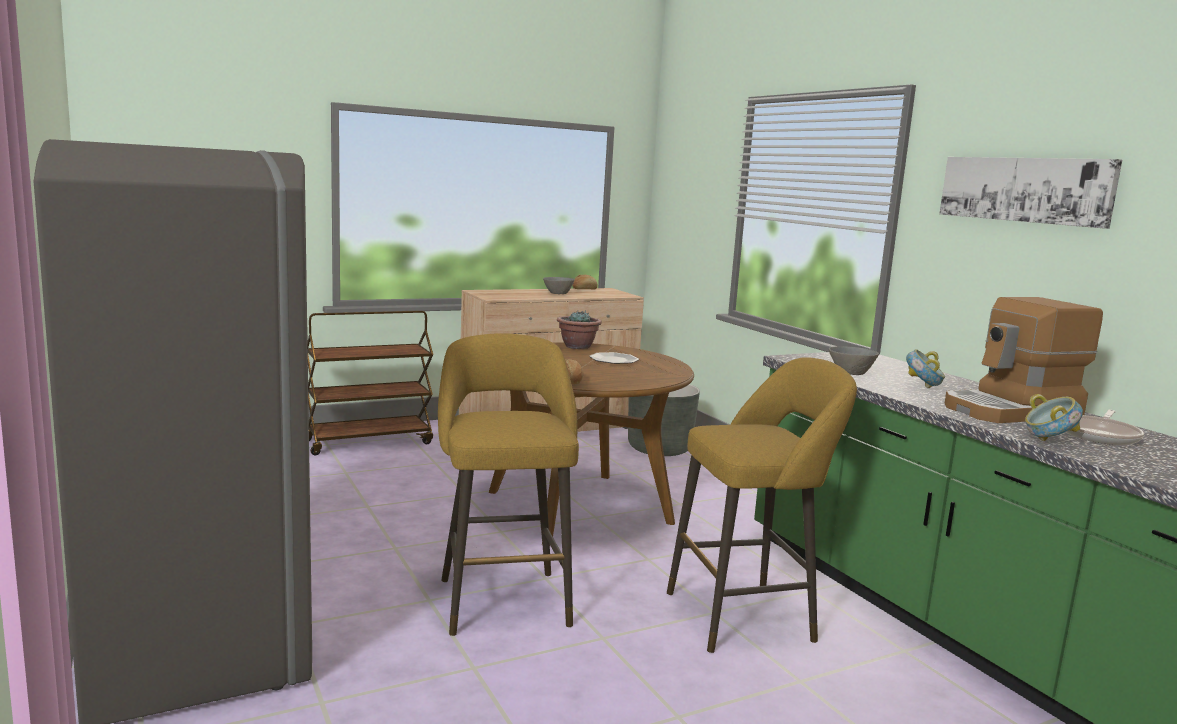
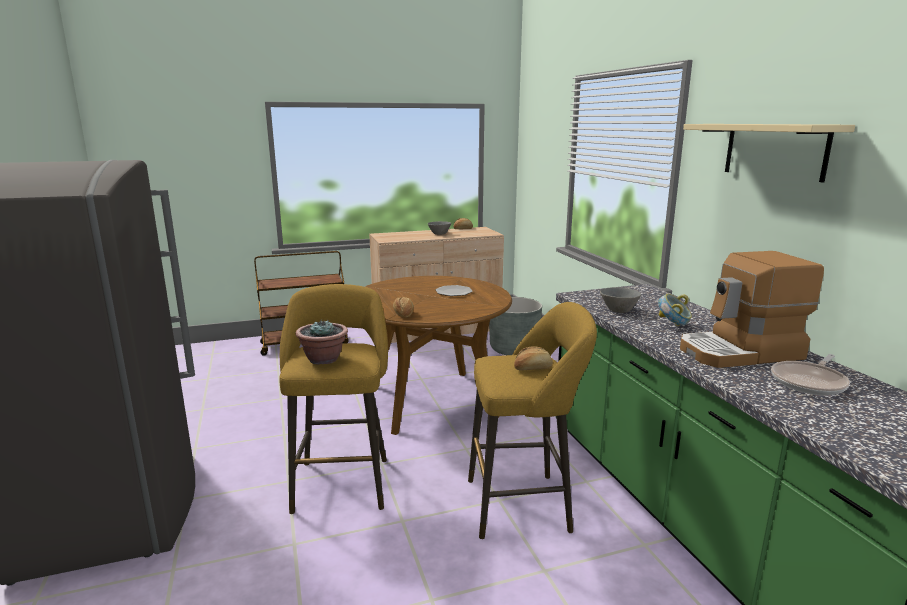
camera: 10 degrees right, 5 degrees up
(577, 346) = (434, 279): potted plant -> potted plant (323, 359)
(770, 435) = (532, 368): none -> bread
(1024, 189) = (774, 150): picture -> beige shelf
(1048, 441) = (753, 389): bowl -> none

